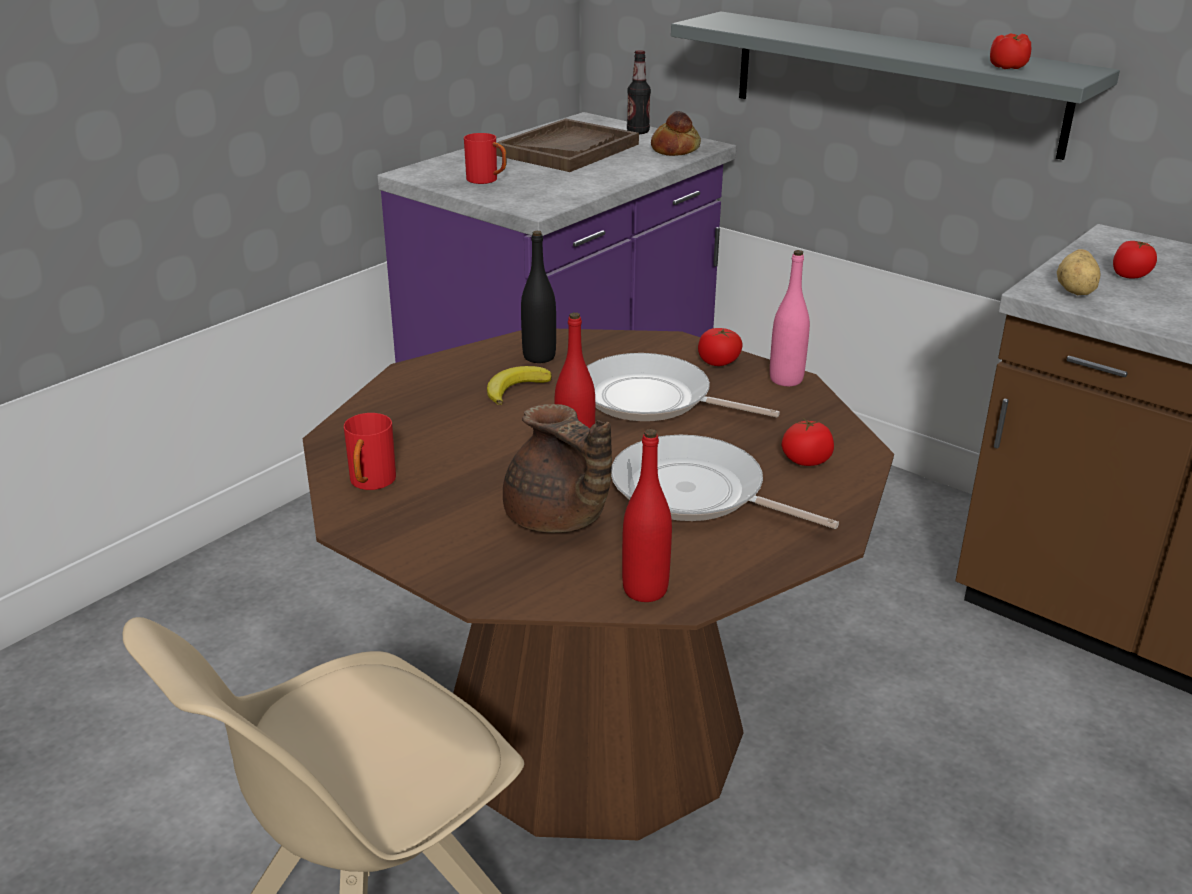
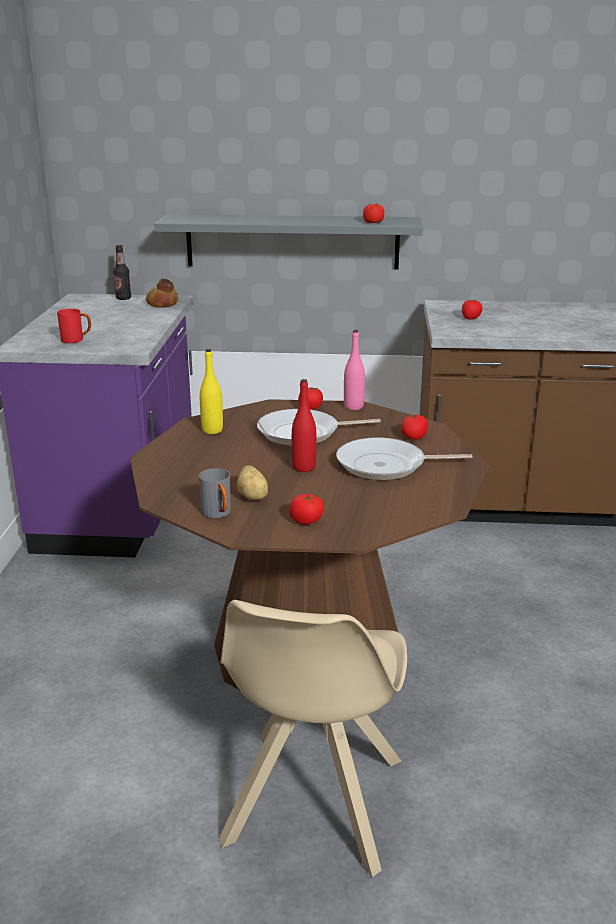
camera: 35 degrees left, 5 degrees down
(370, 484) = (218, 514): red mug -> grey mug
(458, 539) = (306, 521): none -> tomato
(515, 389) = (224, 448): banana -> none
(539, 357) = (212, 430): black bottle -> yellow bottle
(557, 519) = (341, 497): brown teapot -> none
(567, 149) = (96, 315): brown tray -> none
(645, 590) = (425, 510): red bottle -> none
(1076, 291) = (460, 329): potato -> potato (253, 496)

